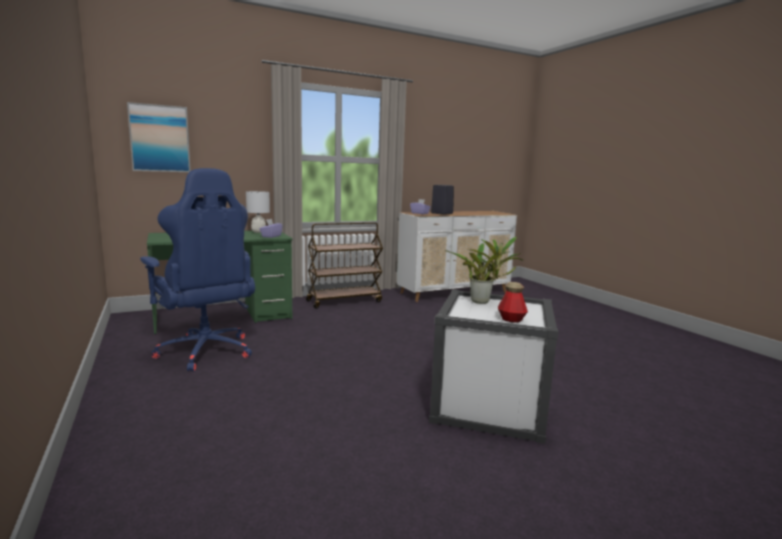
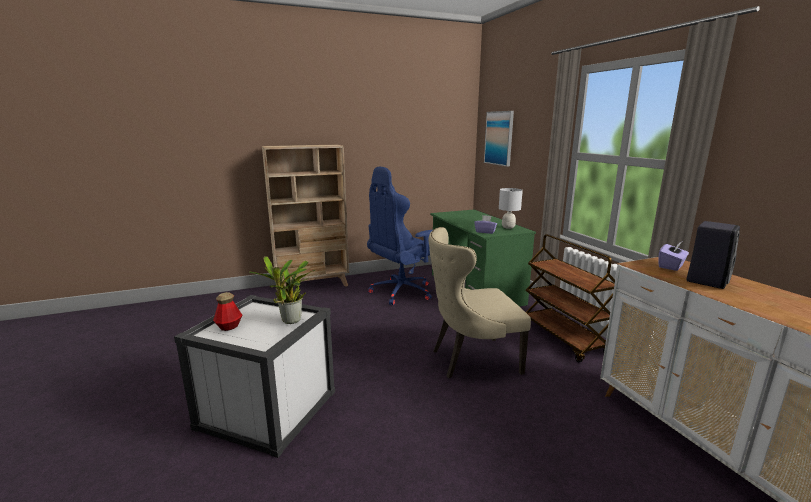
camera: 95 degrees right, 5 degrees up
(113, 423) = (313, 285): none -> beige bookcase
(380, 328) = (471, 359): none -> beige chair

